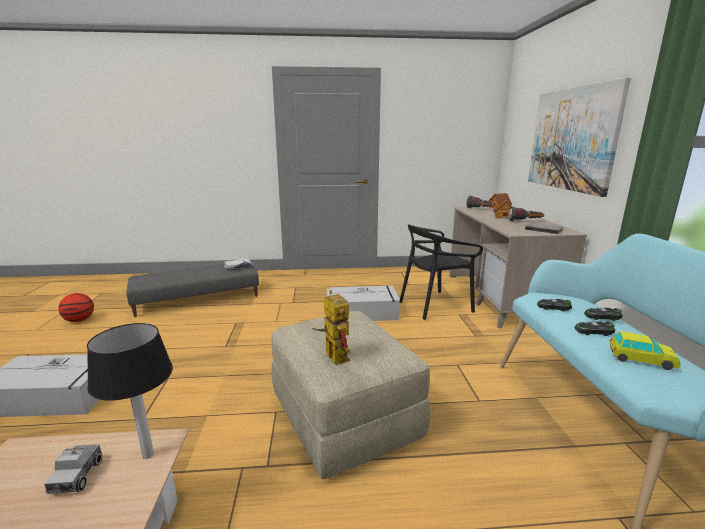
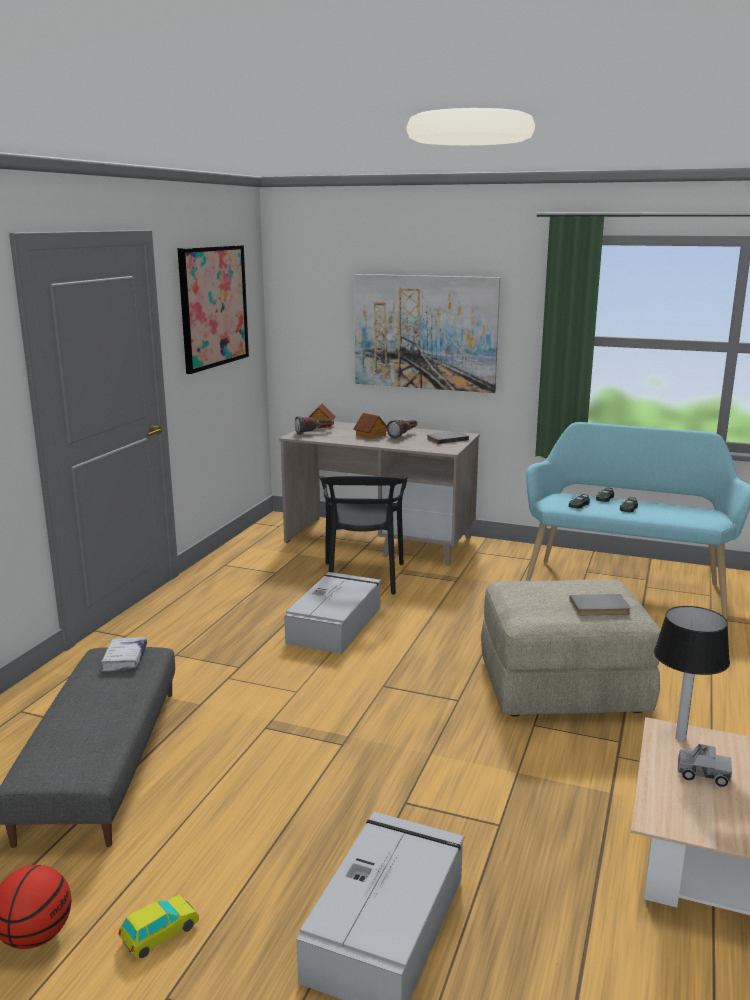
camera: 65 degrees left, 0 degrees up
(332, 355) = (600, 608): toy robot -> grey book
(438, 119) = (213, 306): none -> picture
(641, 359) = (674, 511): toy car -> toy car (160, 933)

